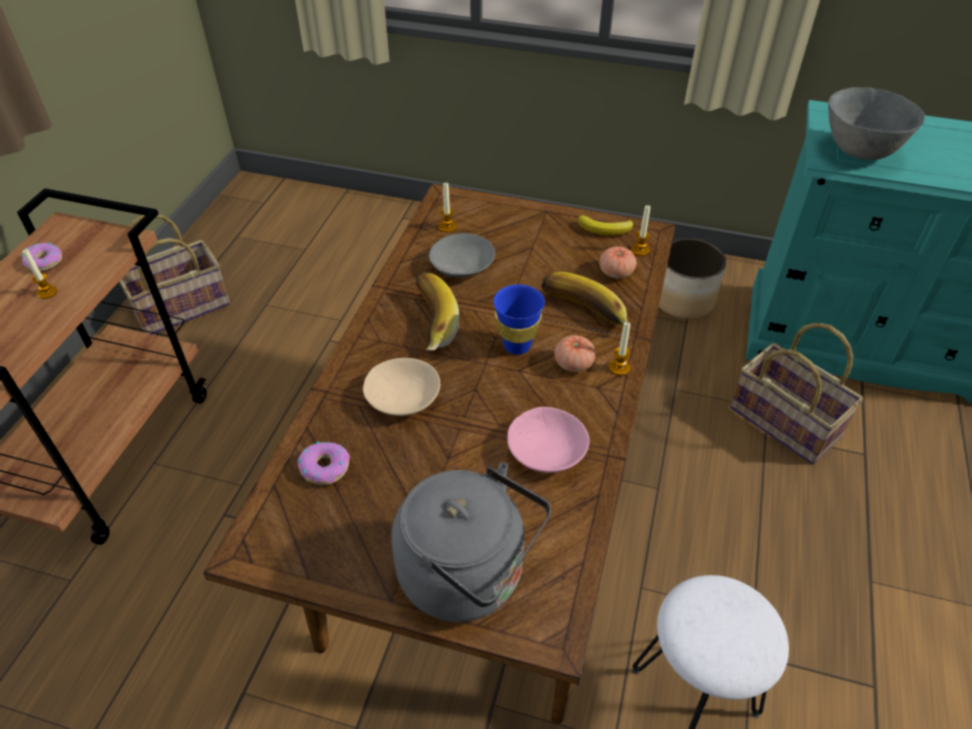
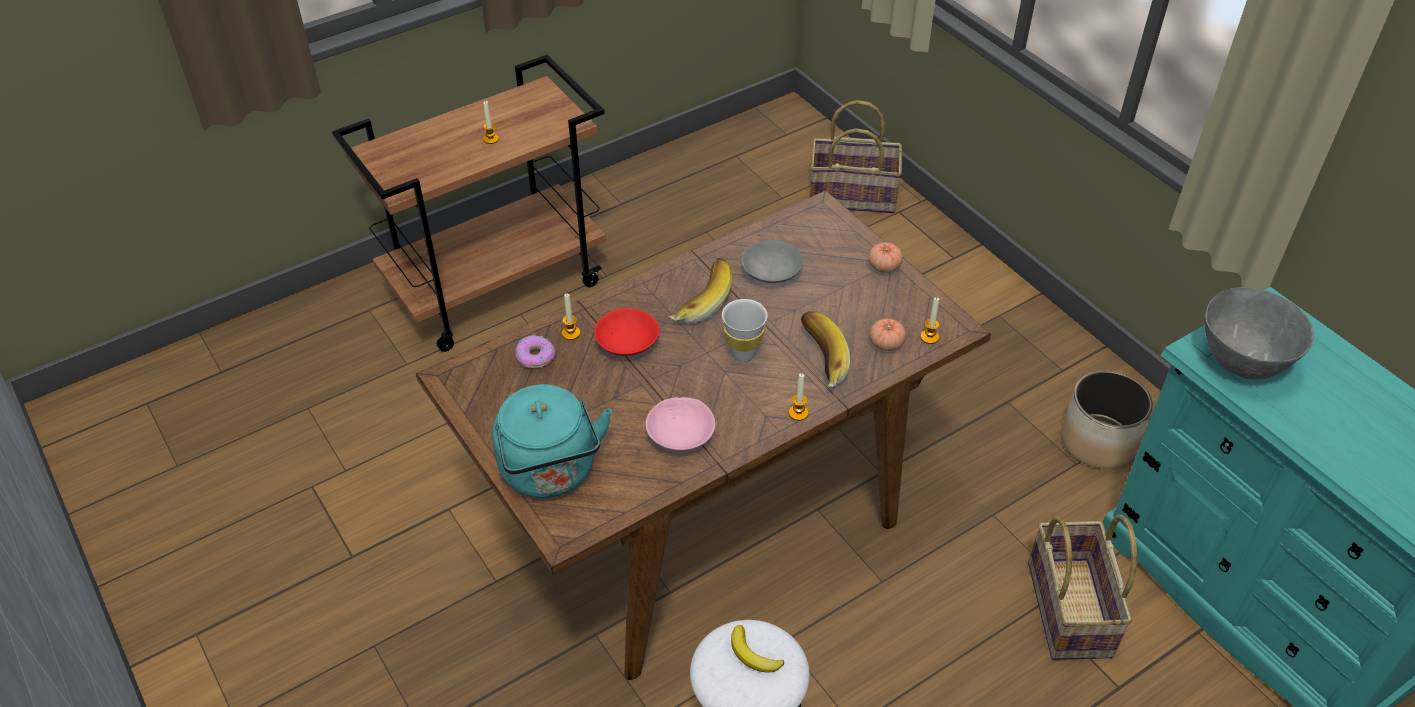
camera: 40 degrees right, 0 degrees up
(44, 261) = (508, 114): donut -> none
(182, 306) = (640, 197): basket -> basket (853, 195)
(402, 397) = (627, 341): beige bowl -> red bowl
(447, 227) = (796, 233): candle -> candle (571, 333)
(469, 576) = (551, 473): grey kettle -> turquoise kettle
(517, 345) = (743, 353): blue cup -> white cup
(573, 363) = (768, 390): tomato -> tomato (884, 266)
(605, 229) = (922, 304): banana -> banana (753, 654)

